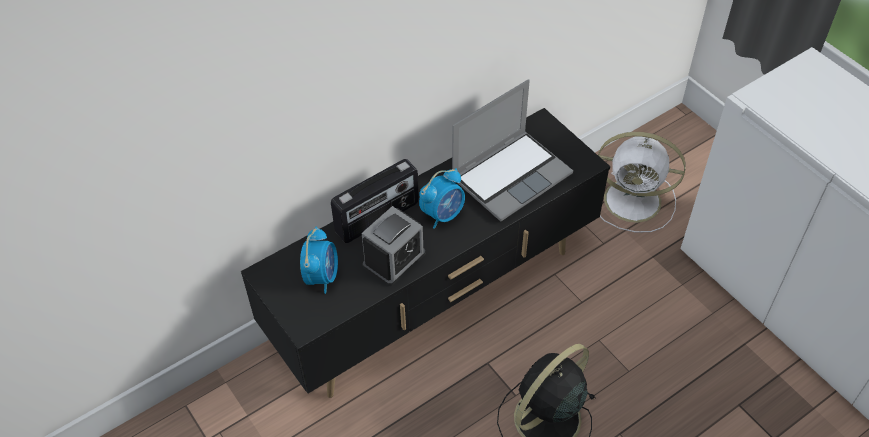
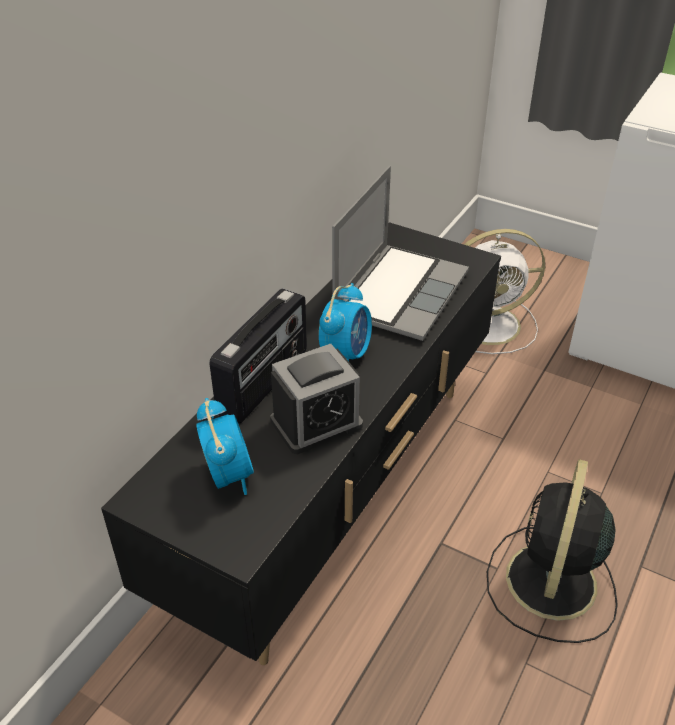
camera: 25 degrees left, 10 degrees down
(394, 259) = (316, 423): alarm clock -> alarm clock turned 45 degrees clockwise

